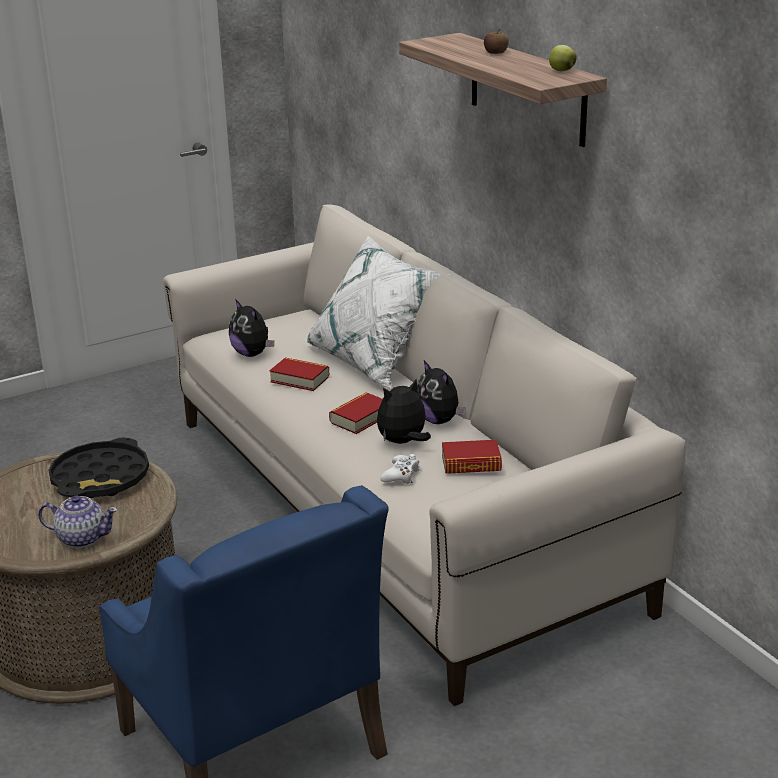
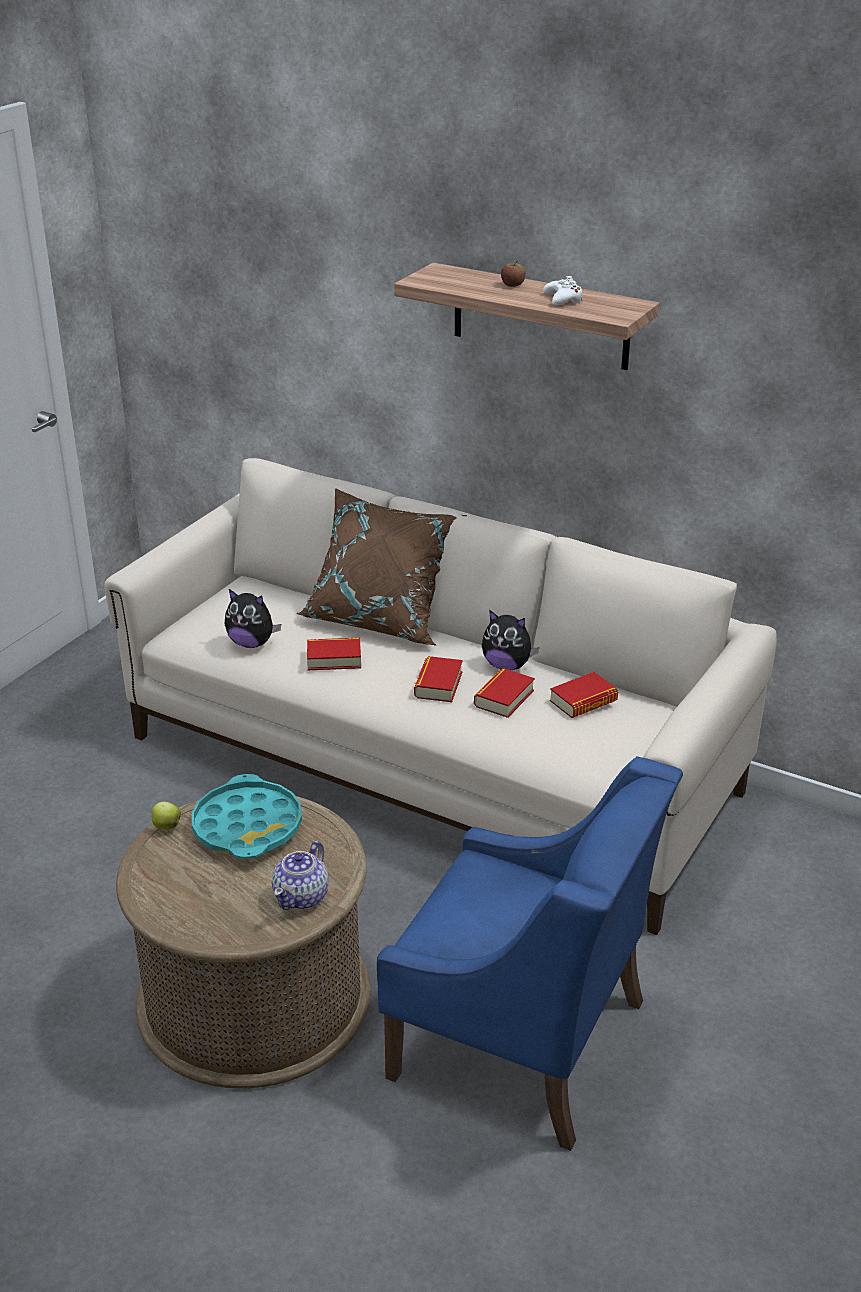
camera: 30 degrees left, 5 degrees up
(81, 538) = (302, 896): teapot -> teapot turned 135 degrees clockwise
(100, 478) = (248, 827): black tray -> turquoise tray
(375, 360) = (381, 618): white pillow -> brown pillow
(401, 475) = (536, 732): white game controller -> white game controller (563, 299)
(403, 442) = (504, 698): plush toy -> book
(561, 71) = (608, 299): apple -> apple (166, 826)

